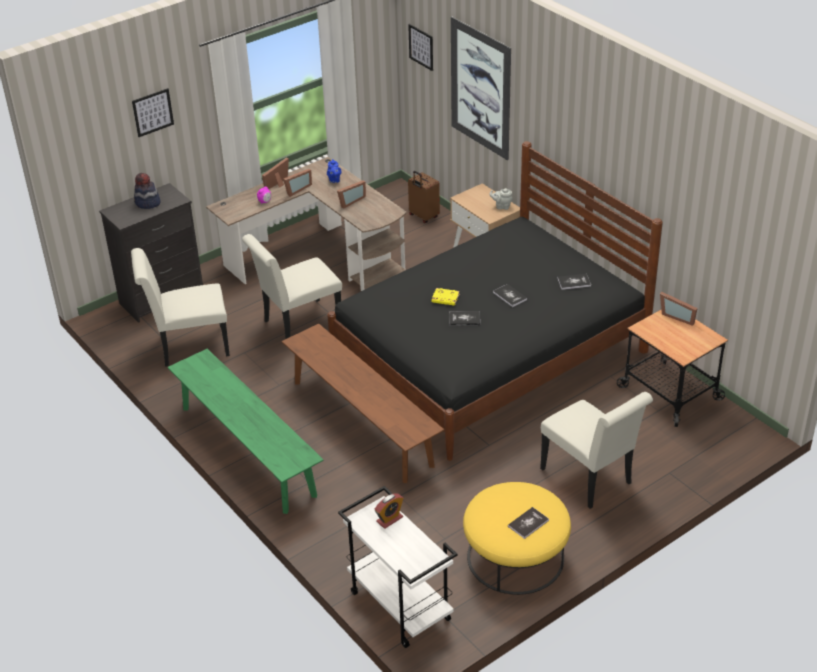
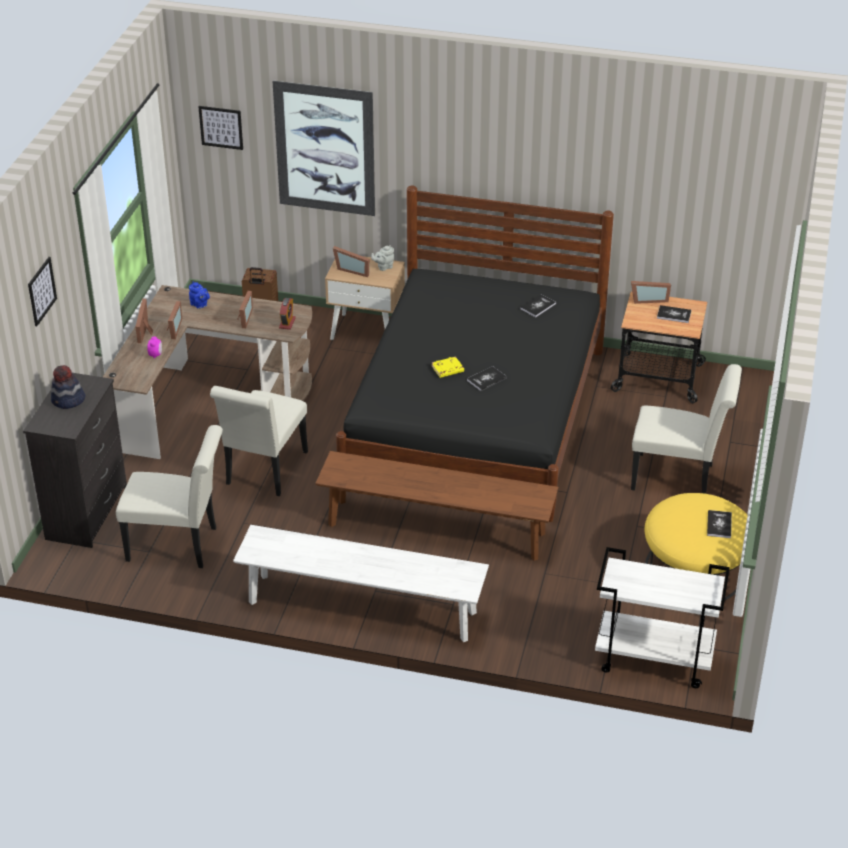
camera: 40 degrees left, 0 degrees up
(188, 347) = (178, 545): white chair -> white chair turned 120 degrees counterclockwise
(247, 451) = (362, 607): green bench -> white bench
(389, 519) = (637, 573): alarm clock -> alarm clock (287, 323)
(477, 199) = (353, 270): none -> picture frame
(510, 296) = (500, 342): book -> book (674, 315)

